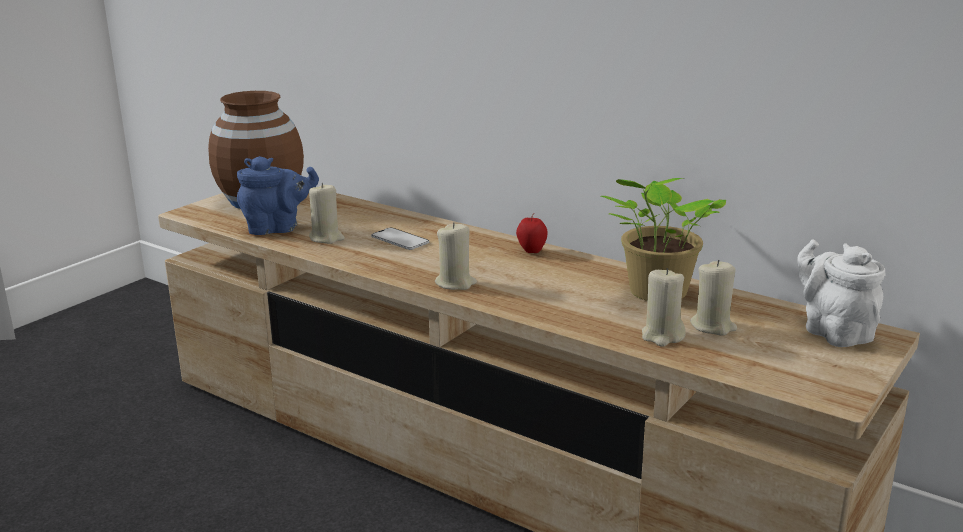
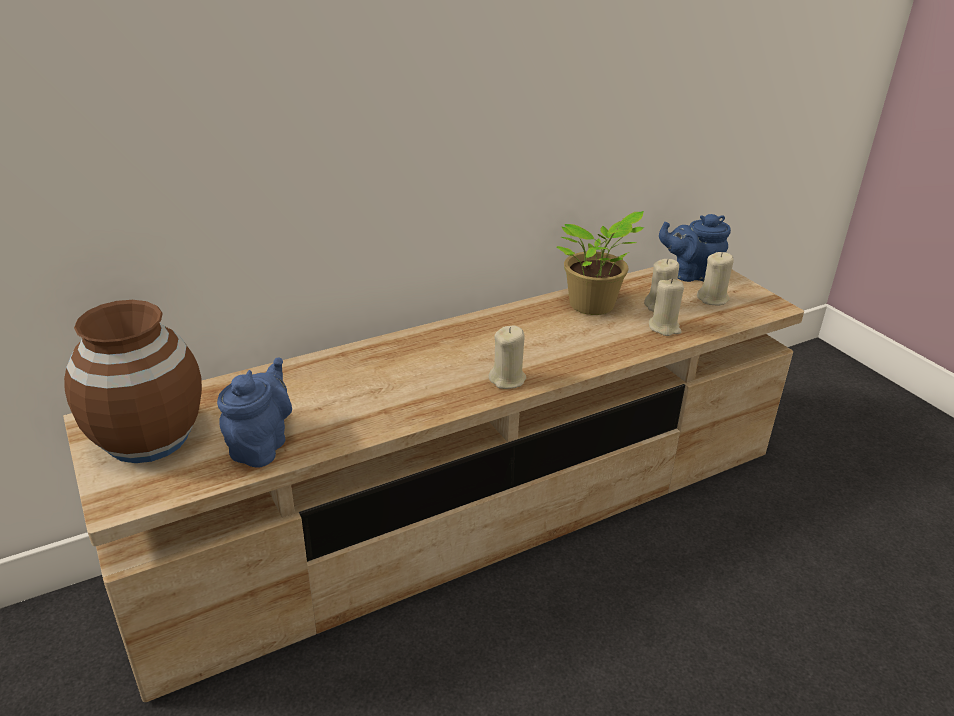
camera: 65 degrees left, 10 degrees up
(326, 238) = (326, 420): beige candle -> beige candle (713, 299)
(400, 239) = (377, 380): phone -> none
(531, 251) = (470, 327): apple -> none
(833, 332) = (691, 274): white teapot -> blue teapot

